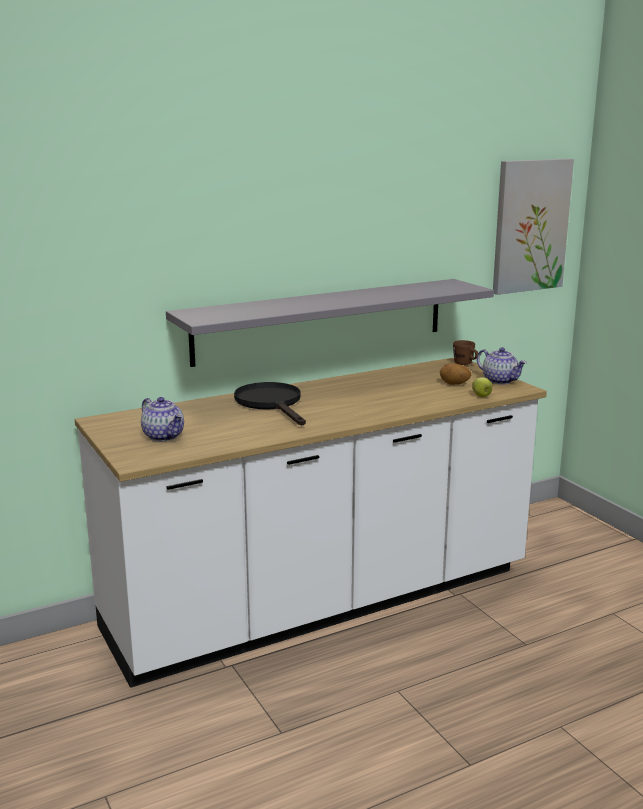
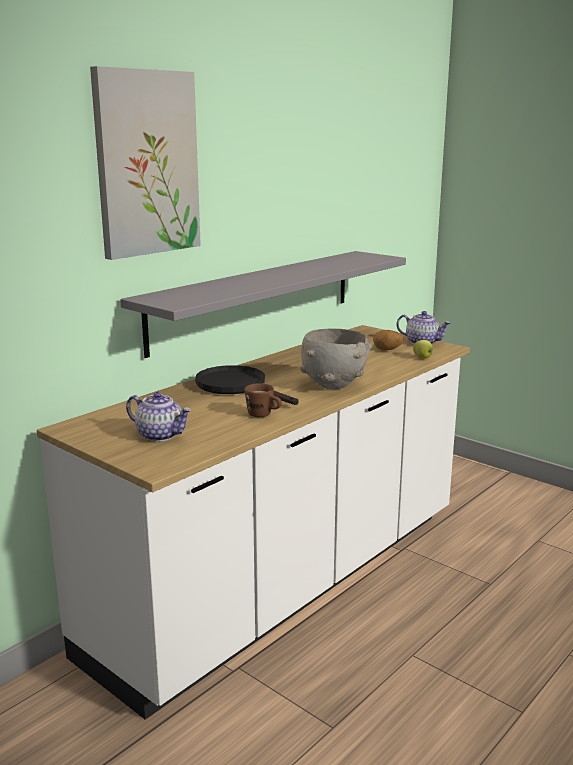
camera: 20 degrees left, 0 degrees up
(361, 412) = (333, 385): none -> grey bowl
(466, 364) = (376, 331): brown mug -> brown mug (264, 415)
(530, 226) = (407, 199): picture -> picture (146, 163)

